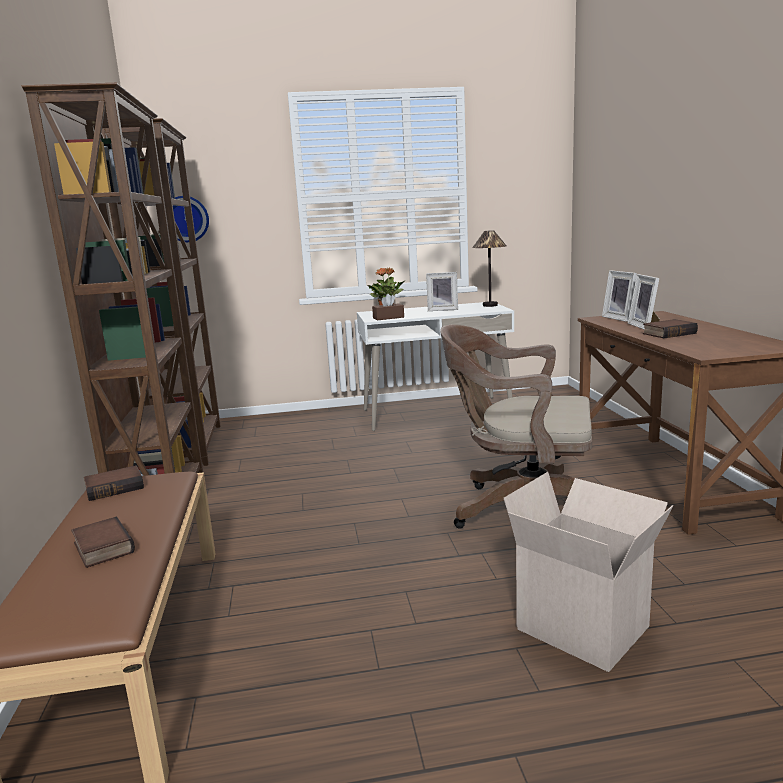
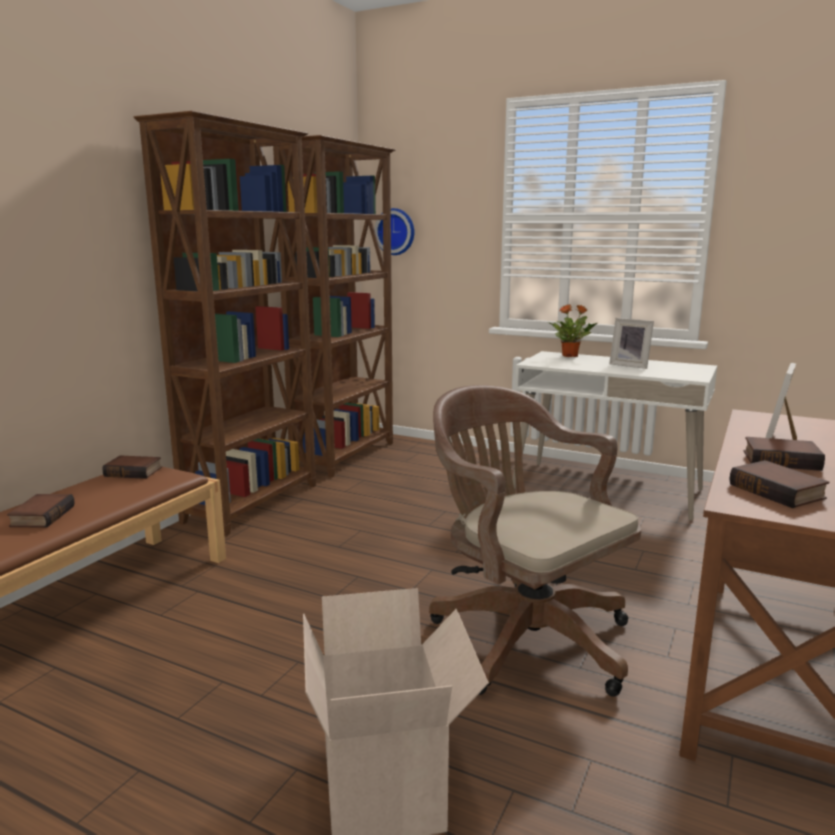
camera: 35 degrees right, 0 degrees up
(388, 318) = (550, 364): brown tissue box -> none
(490, 305) = (698, 370): table lamp -> none
(621, 318) = (784, 423): picture frame -> none
(706, 345) = (779, 491): none -> book

